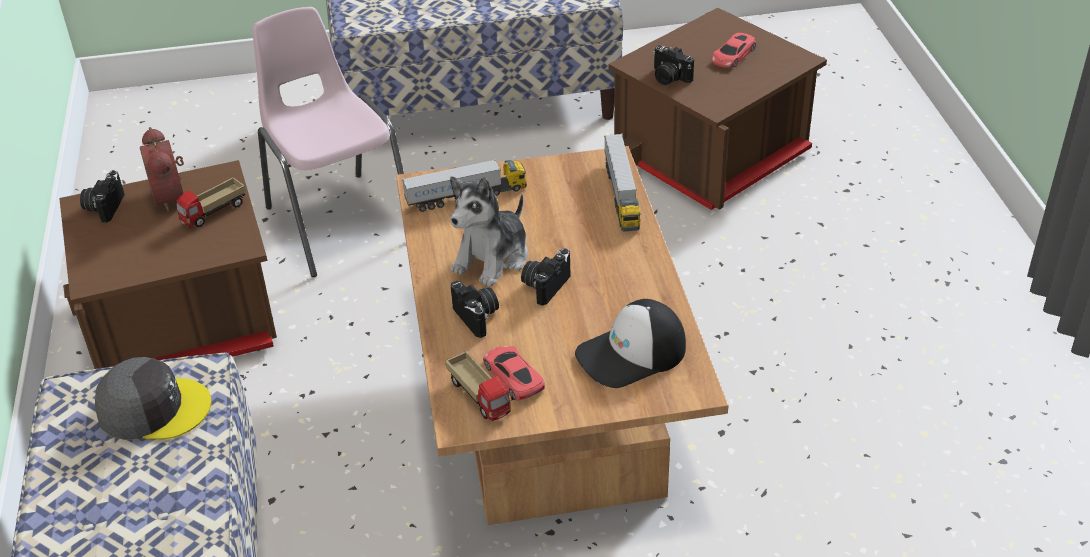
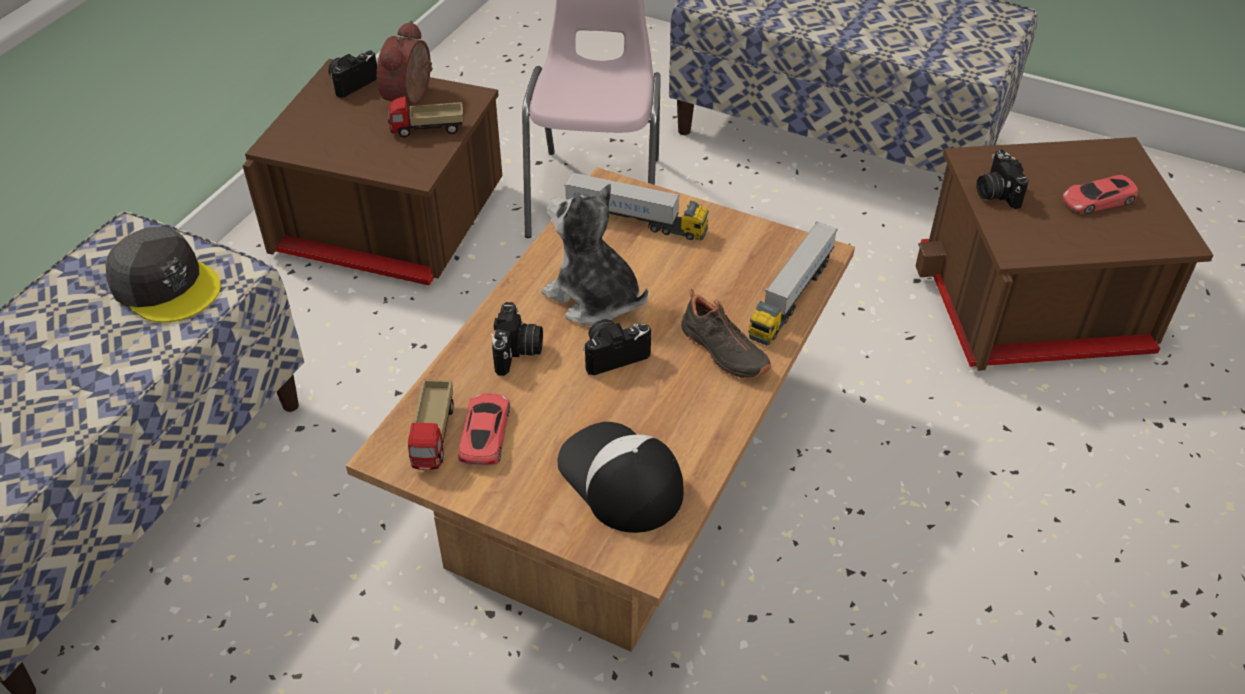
camera: 35 degrees right, 5 degrees up
(492, 258) = (594, 299): plush toy -> plush toy turned 60 degrees clockwise
(614, 248) = (722, 352): none -> black shoe
(631, 354) = (620, 478): cap -> cap turned 45 degrees clockwise

